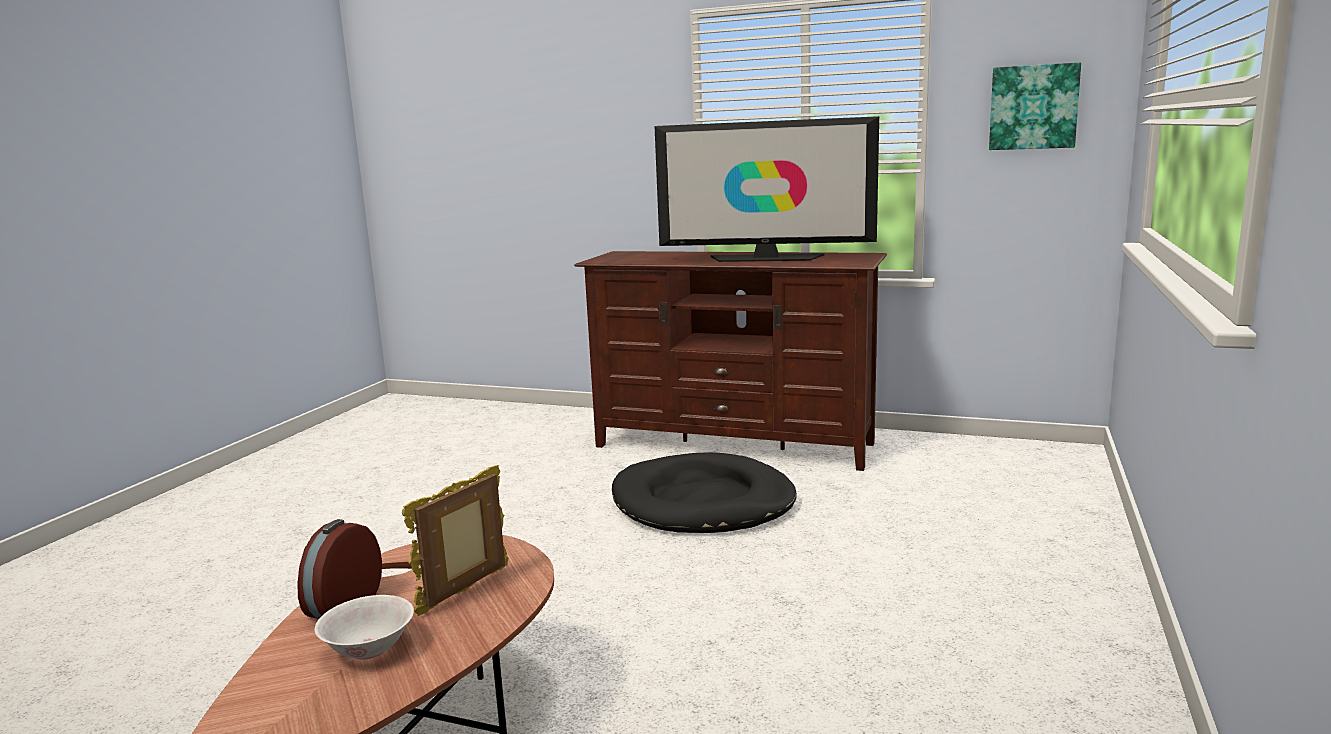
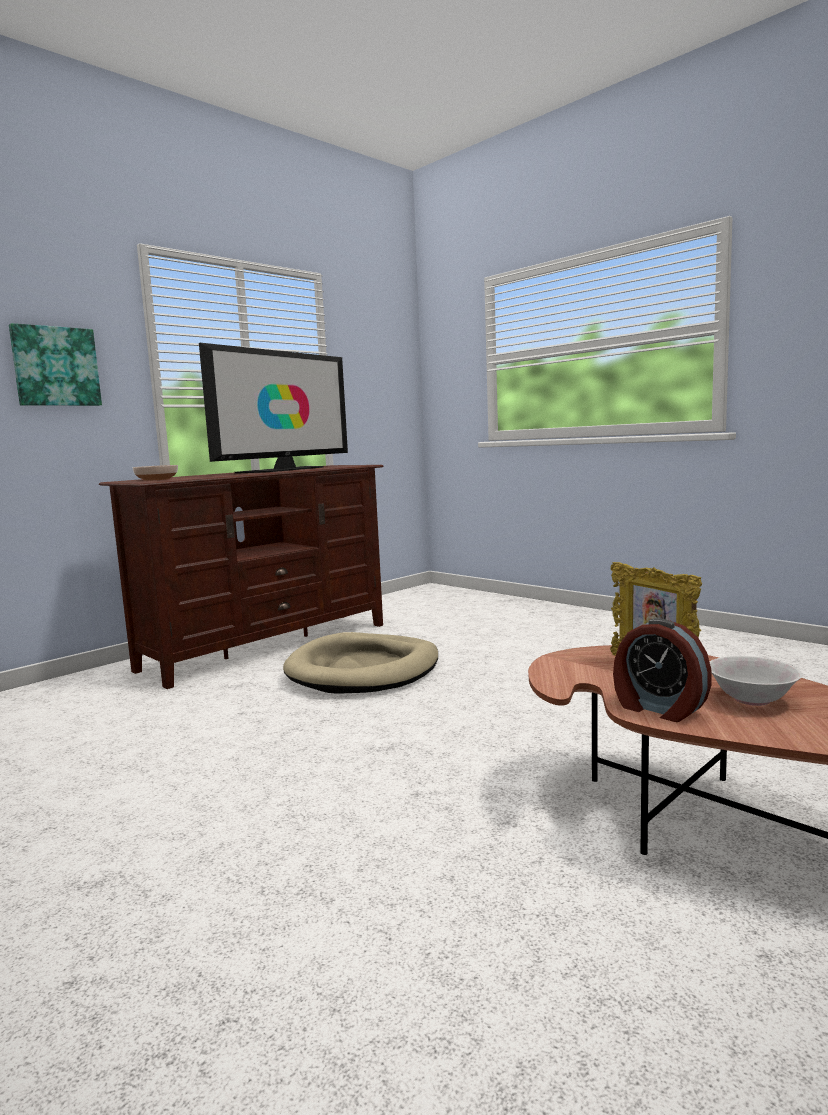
camera: 65 degrees left, 5 degrees down
(626, 257) = (157, 479): none -> bowl
(703, 502) = (364, 670): black dog bed -> beige dog bed
(1033, 107) = (379, 366): picture -> picture (55, 366)

